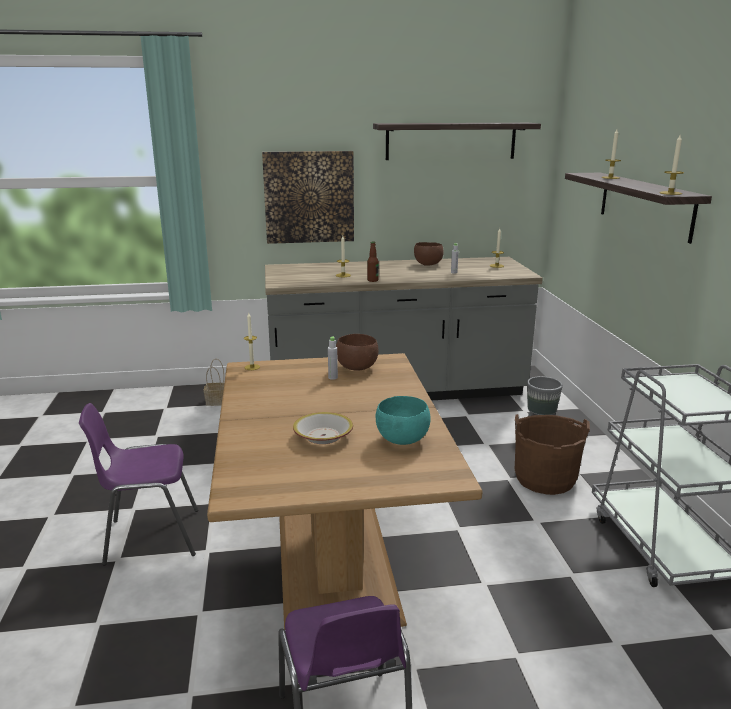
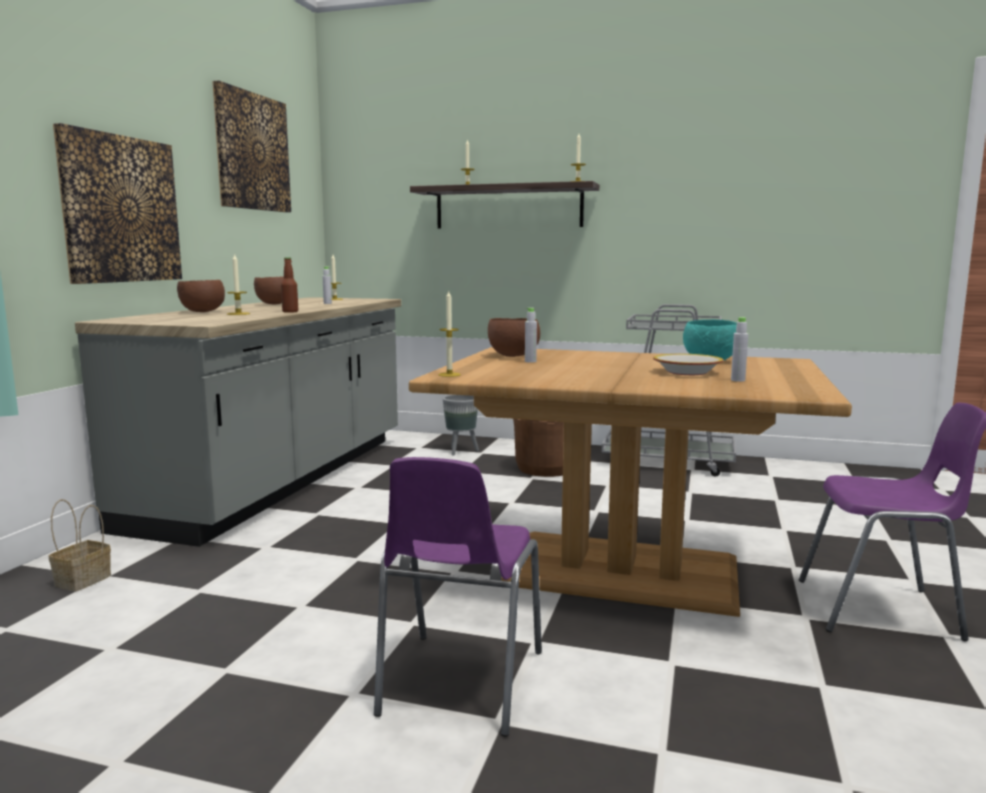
camera: 65 degrees left, 10 degrees down
(293, 459) = (738, 380): none -> grey bottle
(347, 267) = (202, 312): none -> brown bowl
(451, 141) = (252, 152): shelf -> picture

